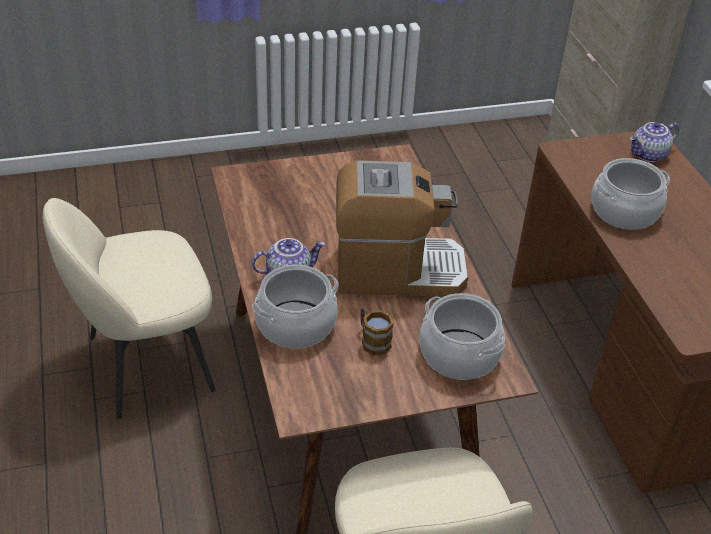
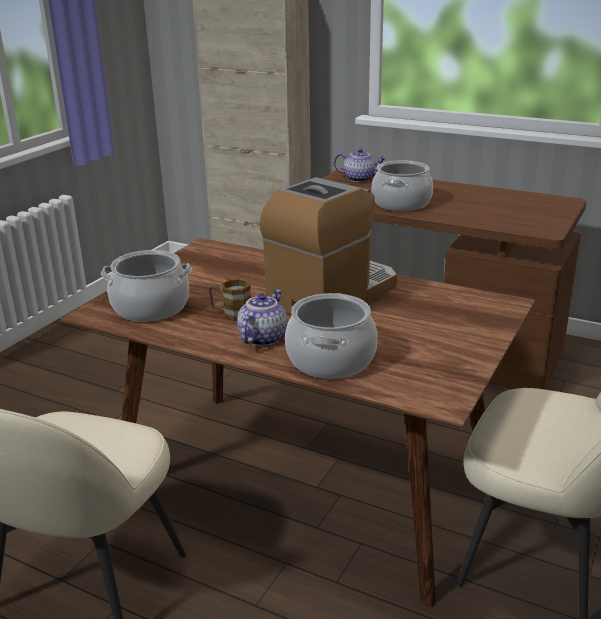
camera: 45 degrees left, 15 degrees down
(372, 340) = (398, 335): mug -> mug (231, 313)
(460, 354) = (461, 309): cooking pot -> cooking pot (151, 307)
(649, 155) = (360, 179): teapot -> teapot turned 90 degrees counterclockwise

